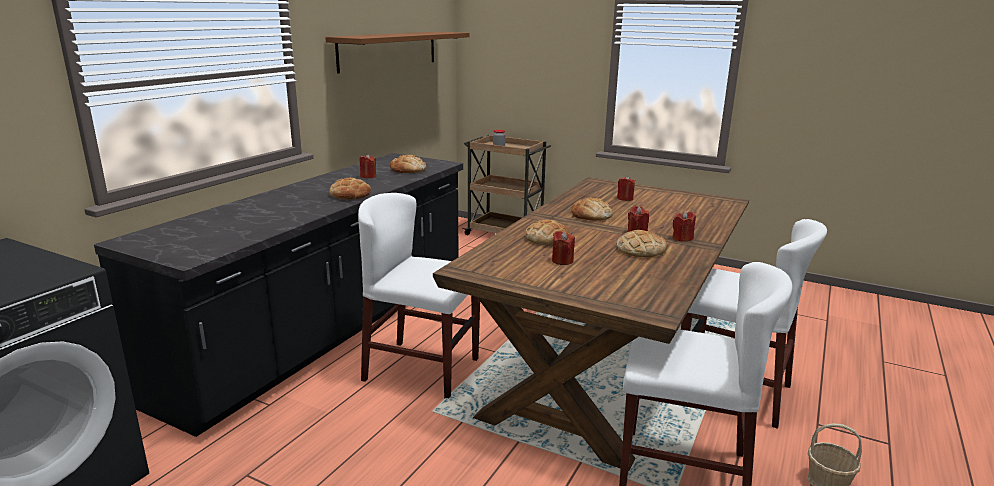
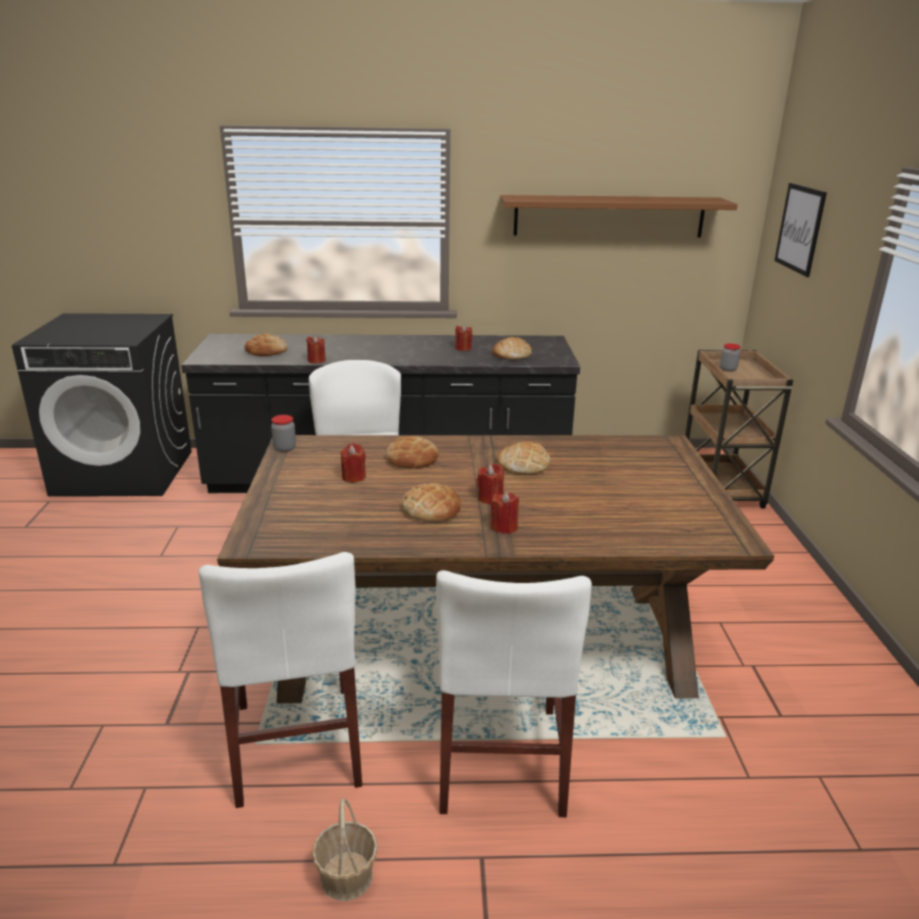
camera: 60 degrees right, 5 degrees up
(350, 195) = (398, 357): bread -> bread (266, 351)
(472, 273) = (284, 448): none -> jar
(510, 45) = (800, 228): none -> picture
(625, 198) = (623, 470): red candle -> red candle (316, 360)

